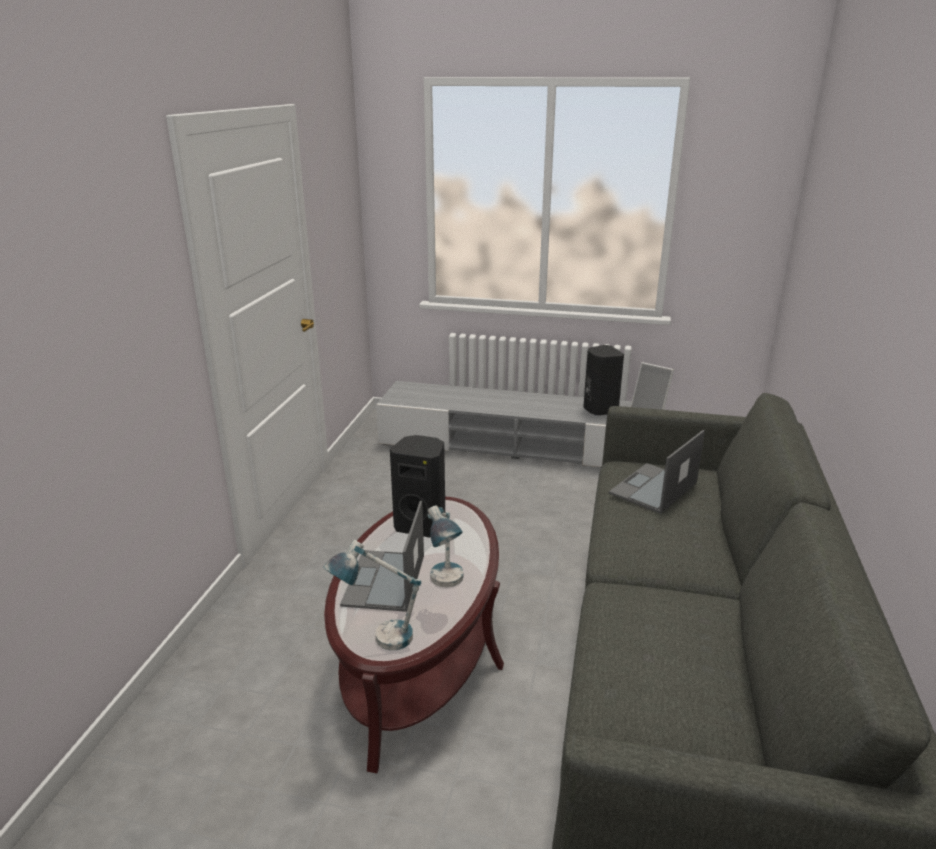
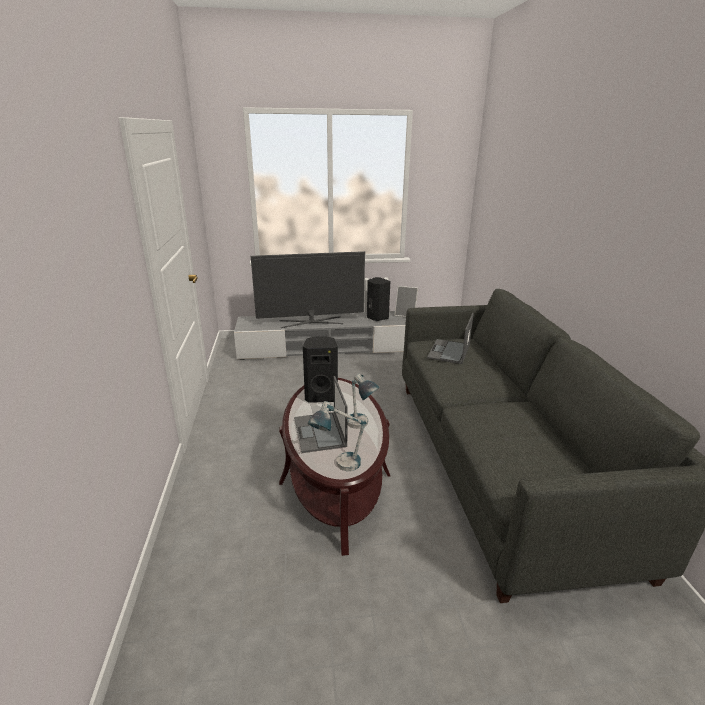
camera: 20 degrees left, 0 degrees up
(494, 403) = (311, 322): none -> television

